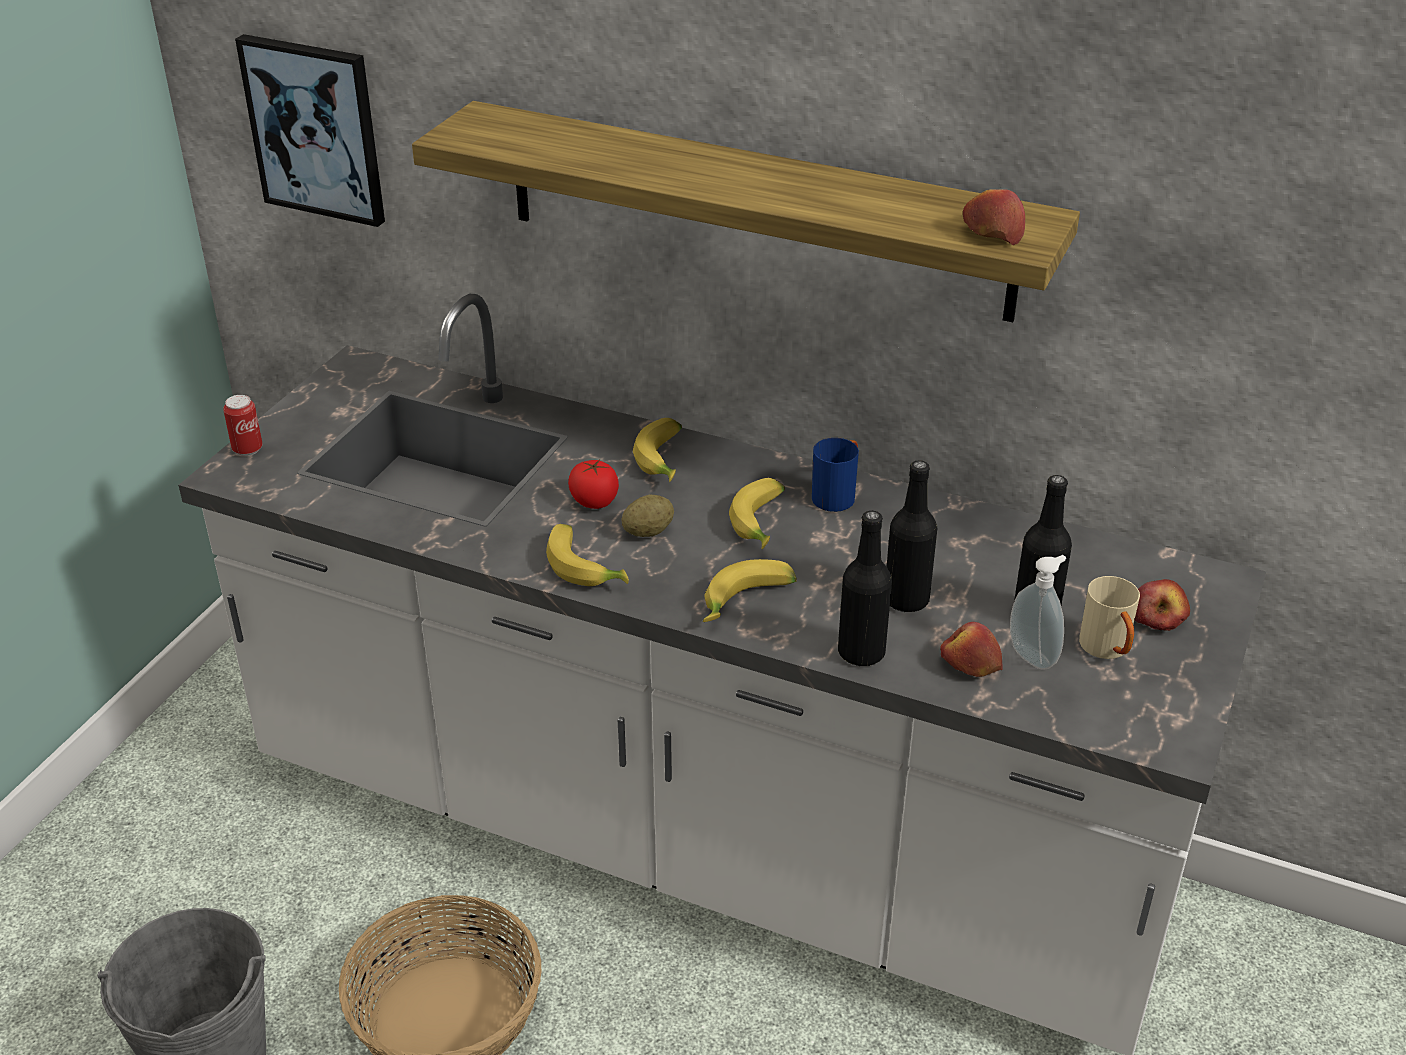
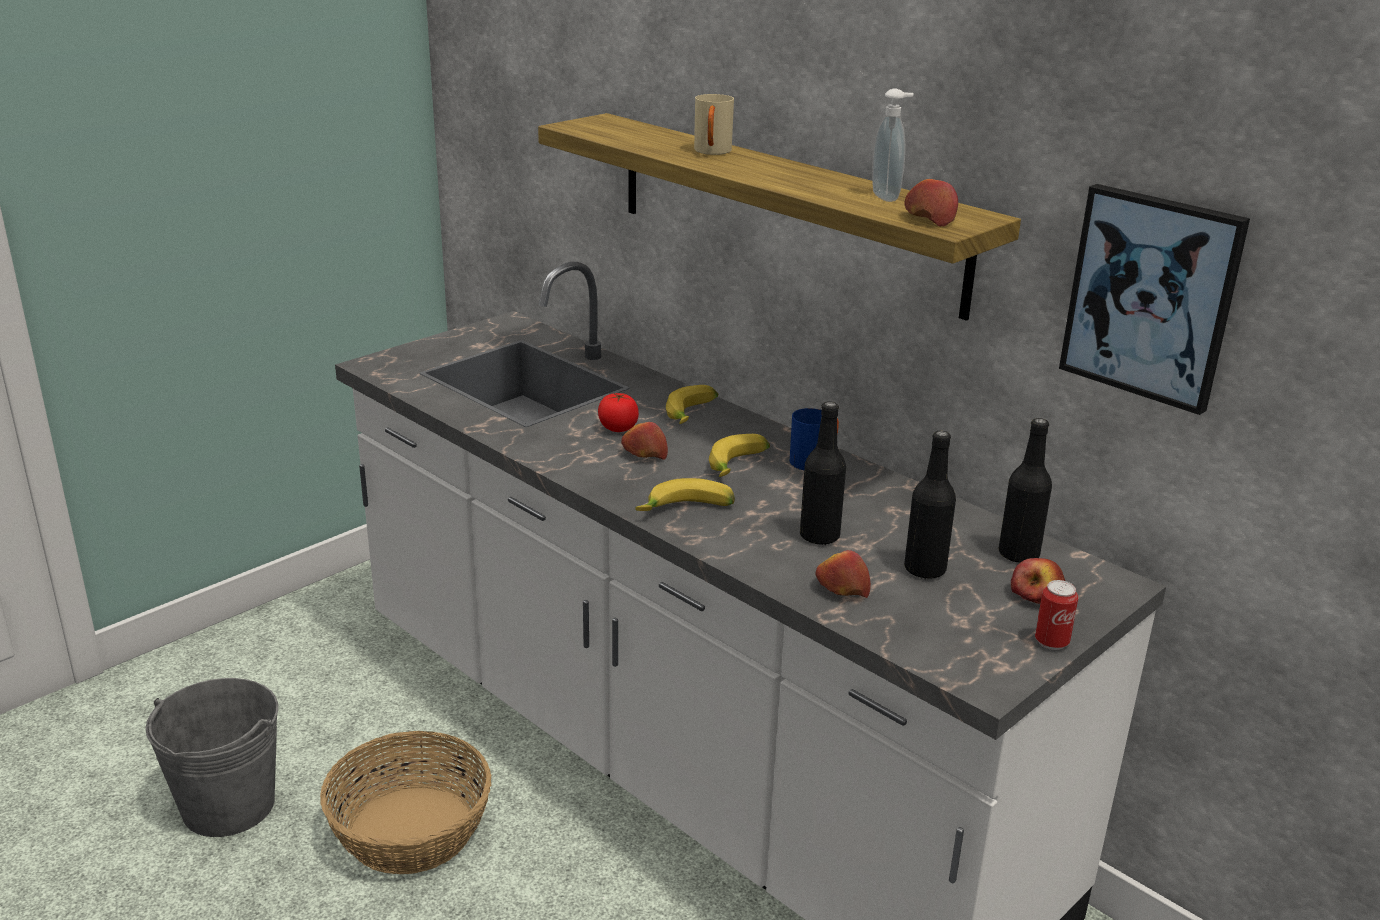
camera: 20 degrees right, 10 degrees down
(247, 449) = (396, 354): can -> can (1051, 642)
(315, 129) = (511, 135): picture -> picture (1151, 296)
(587, 566) = (580, 464): banana -> none
(648, 532) = (644, 453): potato -> apple
(861, 652) = (754, 561): black bottle -> black bottle (1018, 554)
(1034, 656) = (902, 595): soap dispenser -> soap dispenser (887, 197)
(1108, 650) = (972, 606): beige mug -> beige mug (712, 152)

